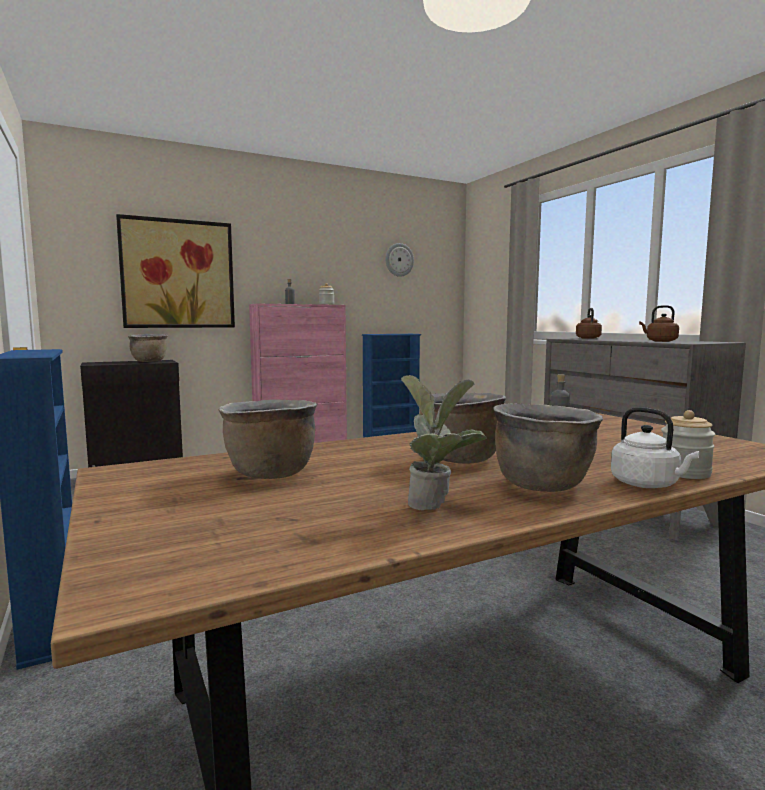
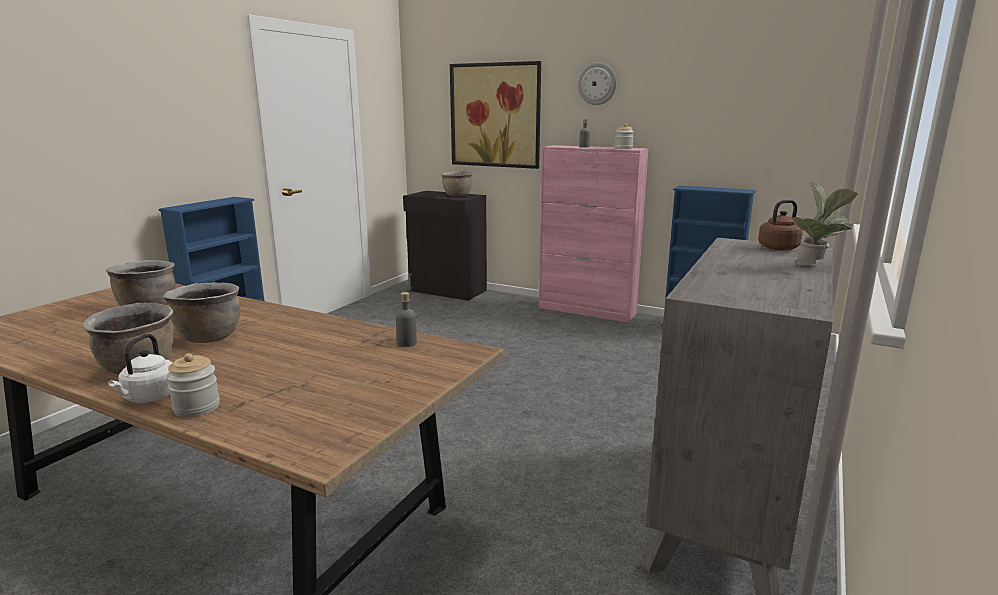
camera: 55 degrees right, 10 degrees up
(399, 260) = (751, 86): wall clock -> wall clock (597, 84)
(438, 504) = (85, 351): potted plant -> potted plant (816, 266)
(660, 341) = (740, 280): brown kettle -> none

